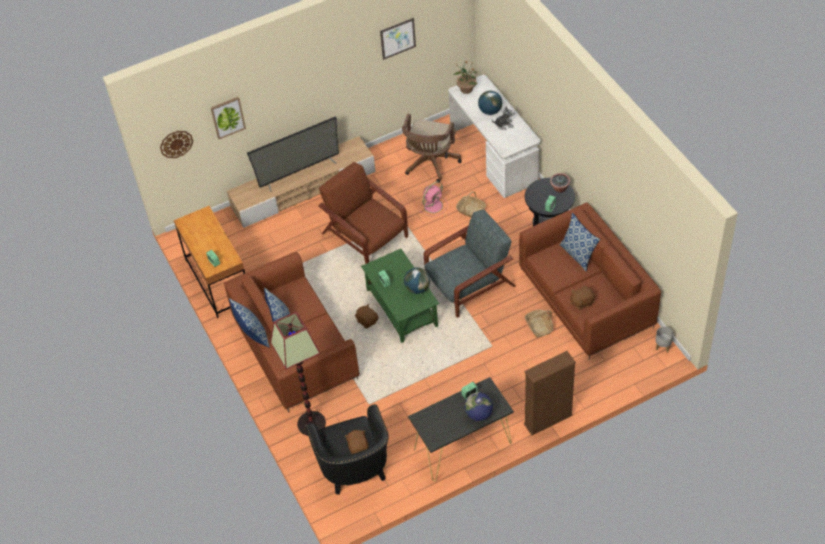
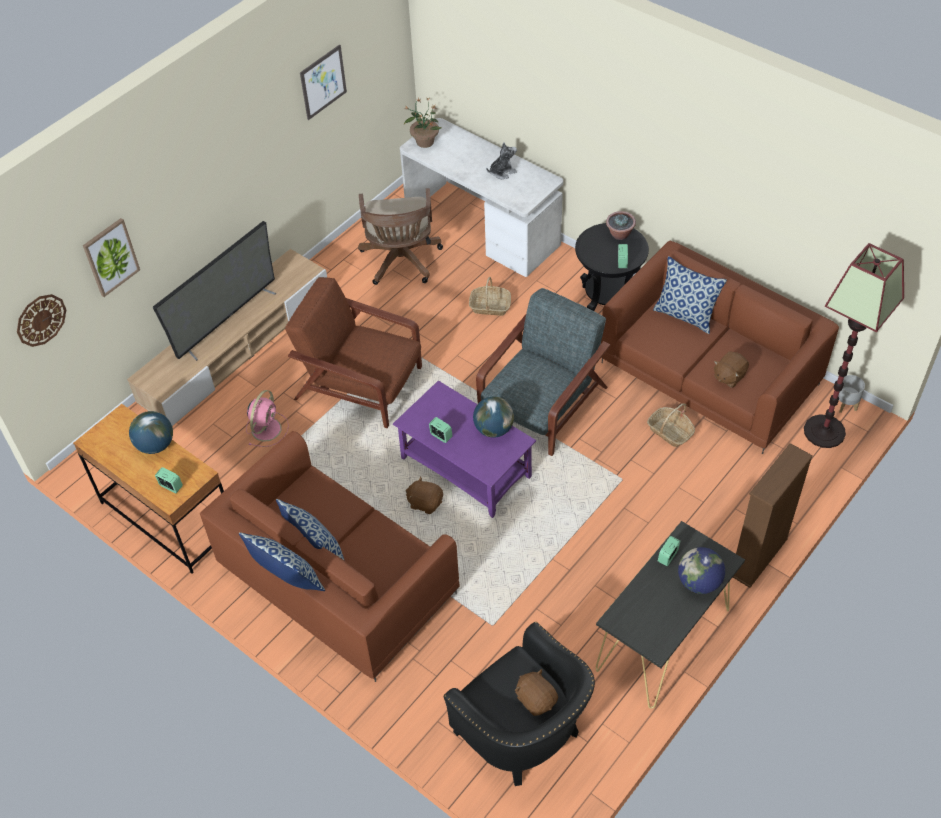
camera: 25 degrees left, 0 degrees up
(311, 423) = (420, 687): floor lamp -> floor lamp (823, 431)
(401, 307) = (464, 467): green coffee table -> purple coffee table
(434, 205) = (435, 314): pink fan -> pink fan (267, 428)
(490, 111) = (473, 160): globe -> globe (156, 445)

